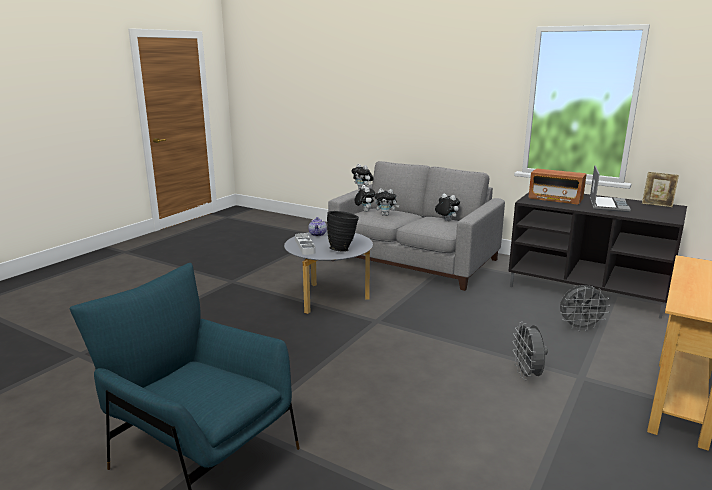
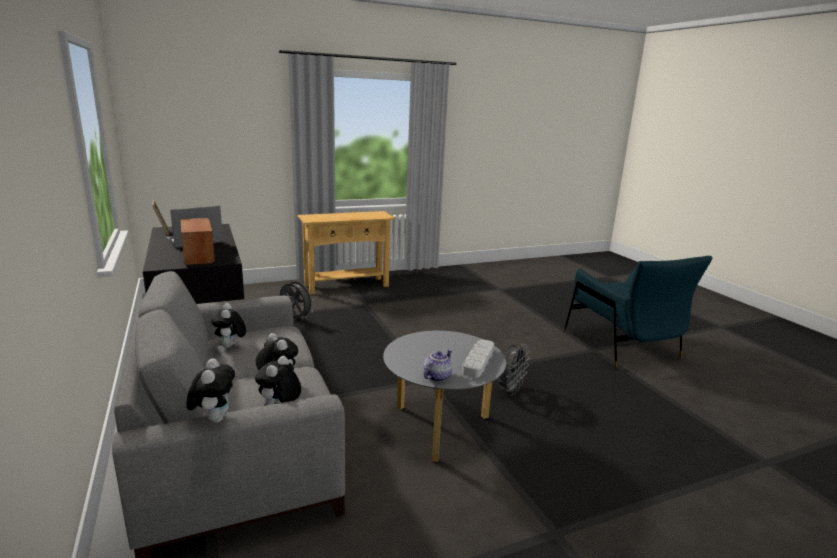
camera: 145 degrees left, 0 degrees up
(343, 249) = (440, 341): black vase -> none
(527, 375) = (391, 314): grey fan -> grey fan (509, 390)

